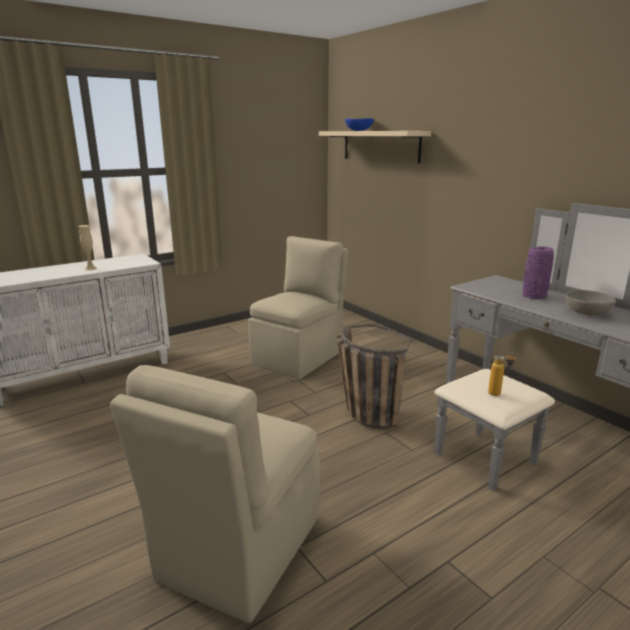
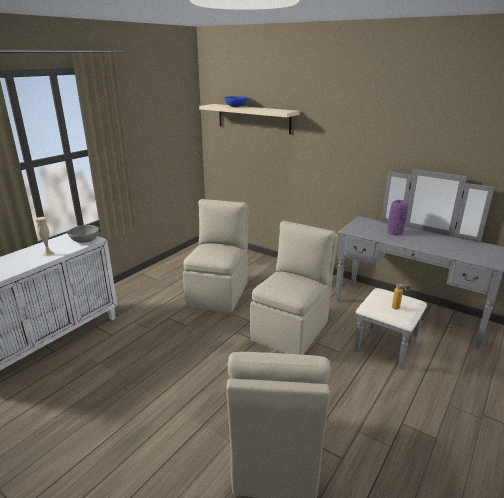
camera: 20 degrees left, 5 degrees up
(363, 411) = (291, 330): basket -> beige chair
(587, 313) = (433, 243): grey bowl -> grey bowl (85, 241)

